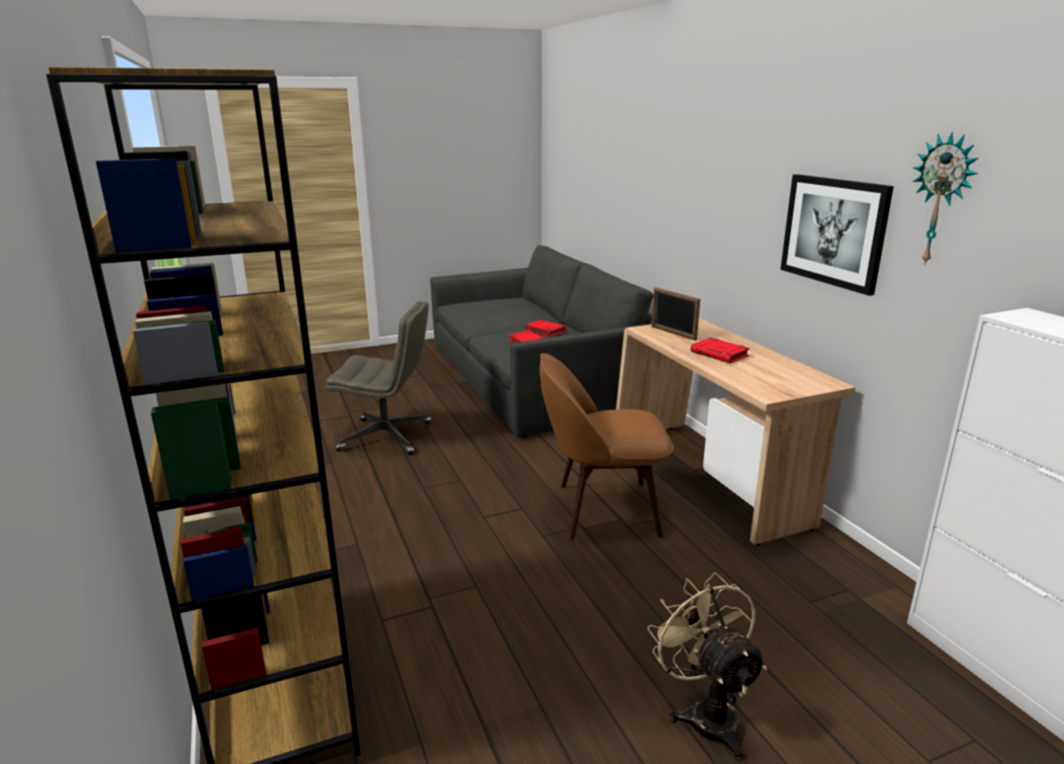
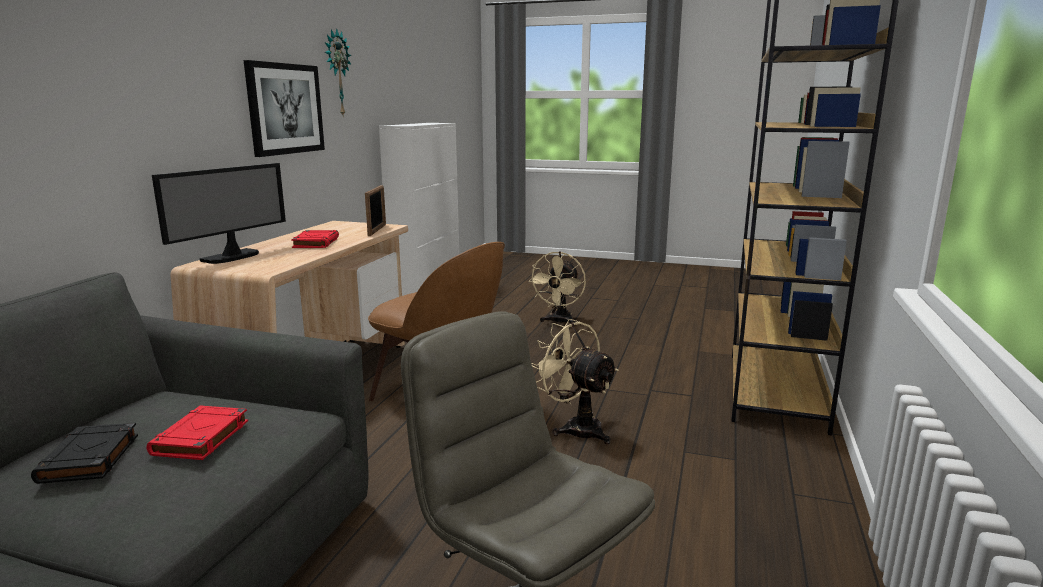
camera: 140 degrees left, 5 degrees down
(460, 529) = (576, 427): none -> beige fan
(544, 331) = (89, 459): red book -> black book
(673, 333) = (267, 261): picture frame -> picture frame (377, 230)
(704, 329) = (232, 257): none -> monitor

